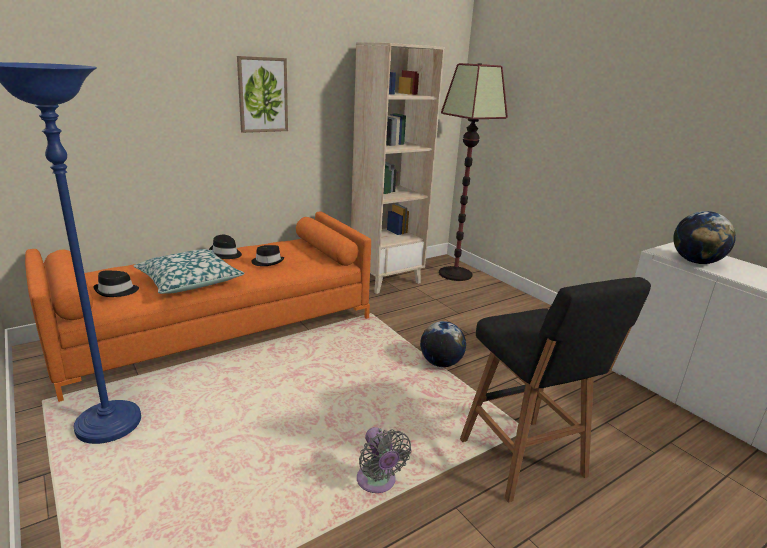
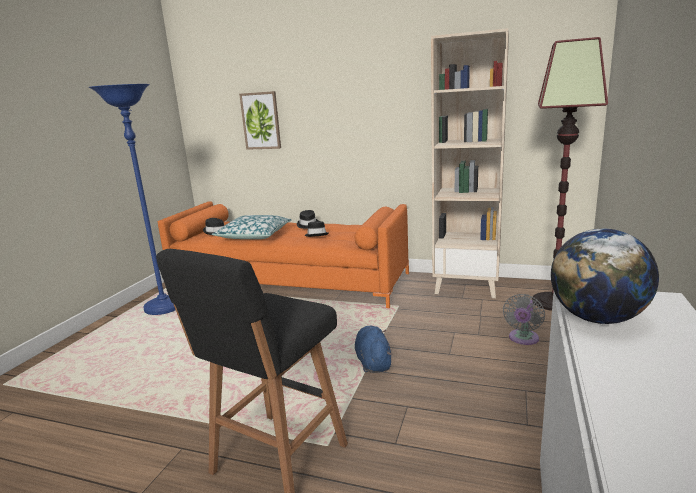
camera: 55 degrees right, 5 degrees down
(262, 95) = (352, 99): picture -> picture (261, 121)
(377, 482) = (183, 403): grey fan -> grey fan (523, 339)
(440, 363) = (373, 362): globe -> blue plush toy

